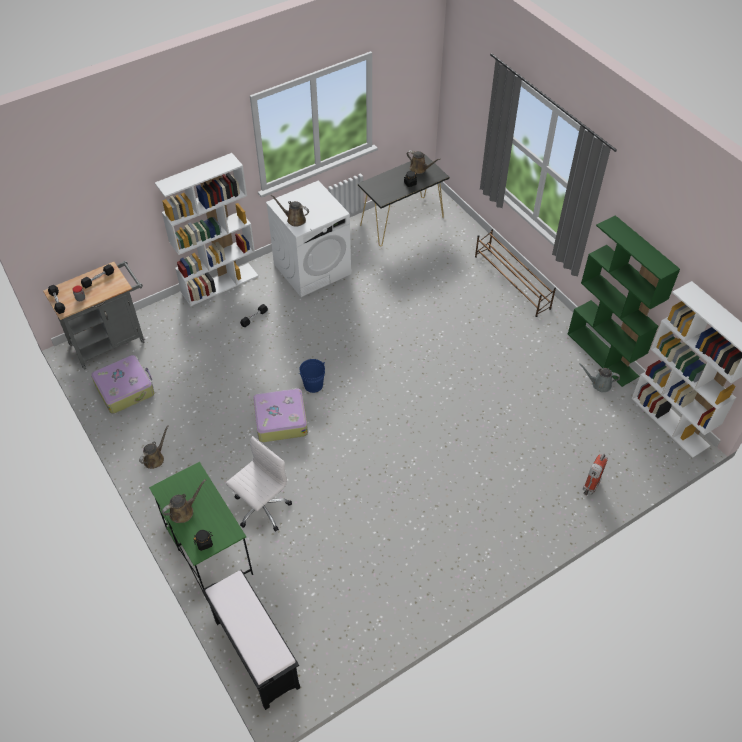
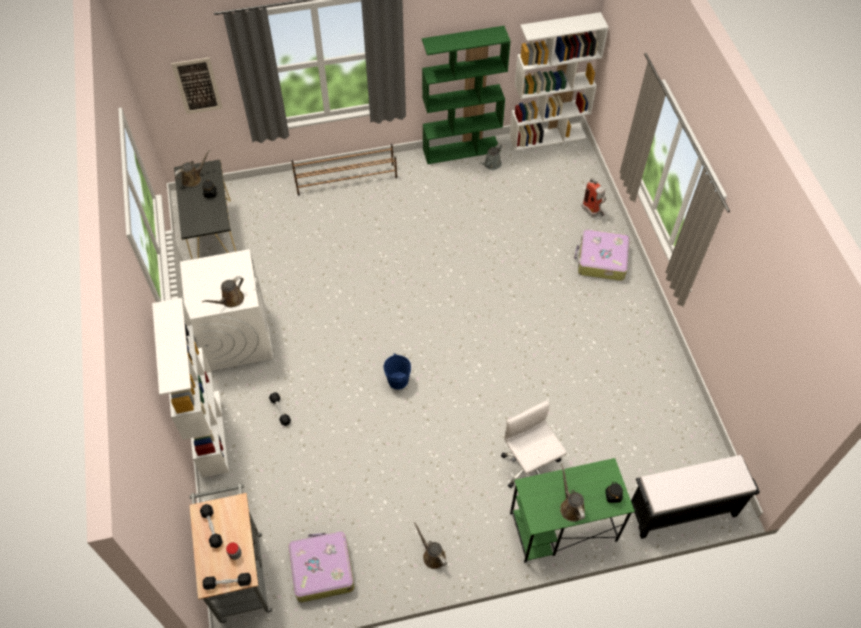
camera: 70 degrees left, 5 degrees up
(280, 420) = (430, 422): suitcase -> suitcase (601, 260)
(471, 110) = (197, 86): none -> picture

